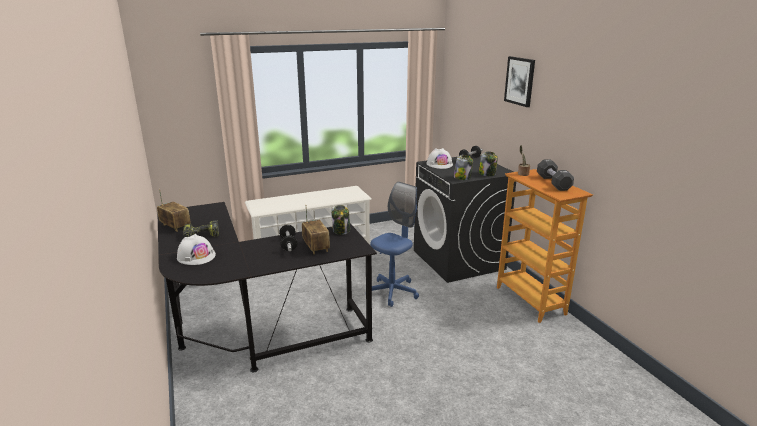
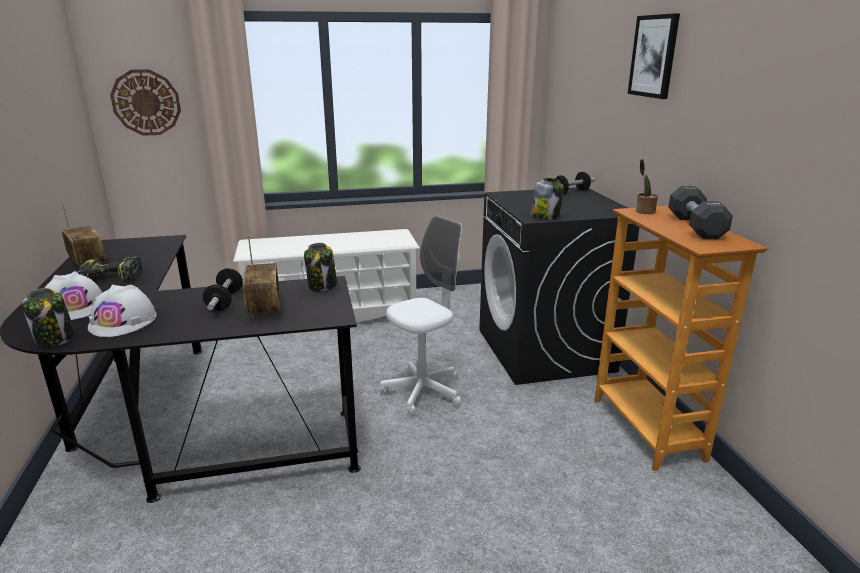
camera: 10 degrees right, 0 degrees up
(180, 110) = (146, 102): none -> wall clock
(392, 292) = (423, 392): blue office chair -> white office chair
(439, 164) = (519, 197): white hard hat -> white hard hat (123, 321)
(487, 174) = (590, 213): jar -> jar (55, 339)

